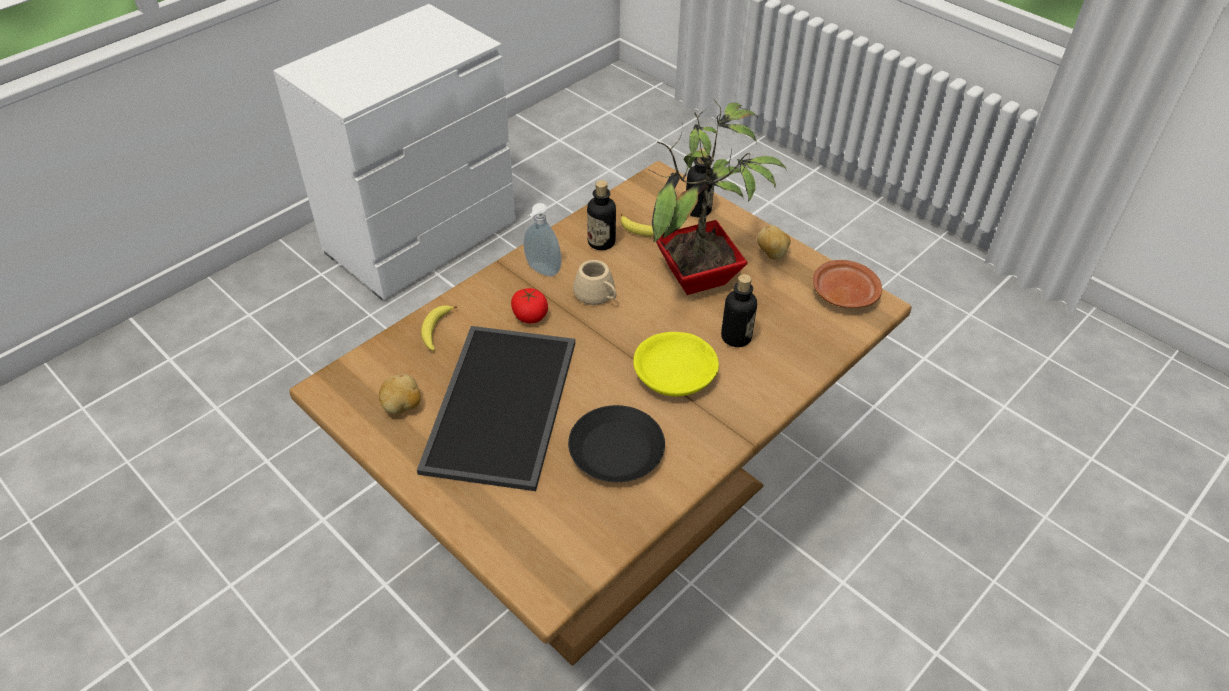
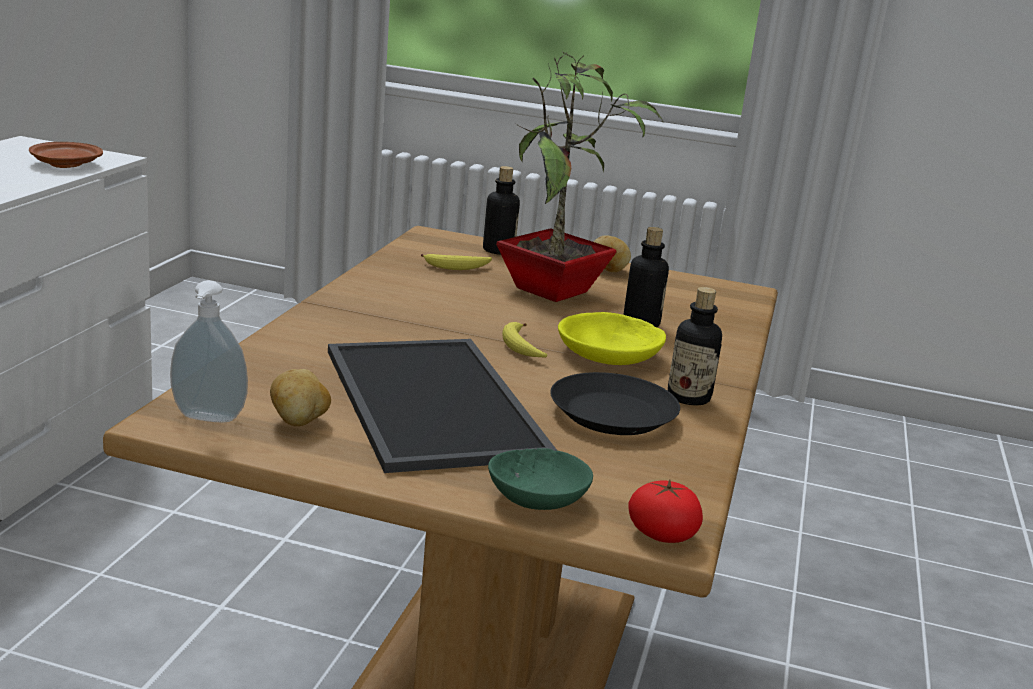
camera: 30 degrees left, 25 degrees down
(436, 330) = (280, 358): banana -> banana (521, 347)
(491, 530) = (537, 500): none -> green bowl
(530, 315) = (391, 334): tomato -> tomato (662, 534)
(542, 271) = (369, 303): soap dispenser -> soap dispenser (207, 419)
(598, 295) = (456, 312): beige mug -> none
(601, 242) = (417, 278): bottle -> bottle (688, 397)
(843, 293) = (708, 286): brown plate -> brown plate (65, 164)

